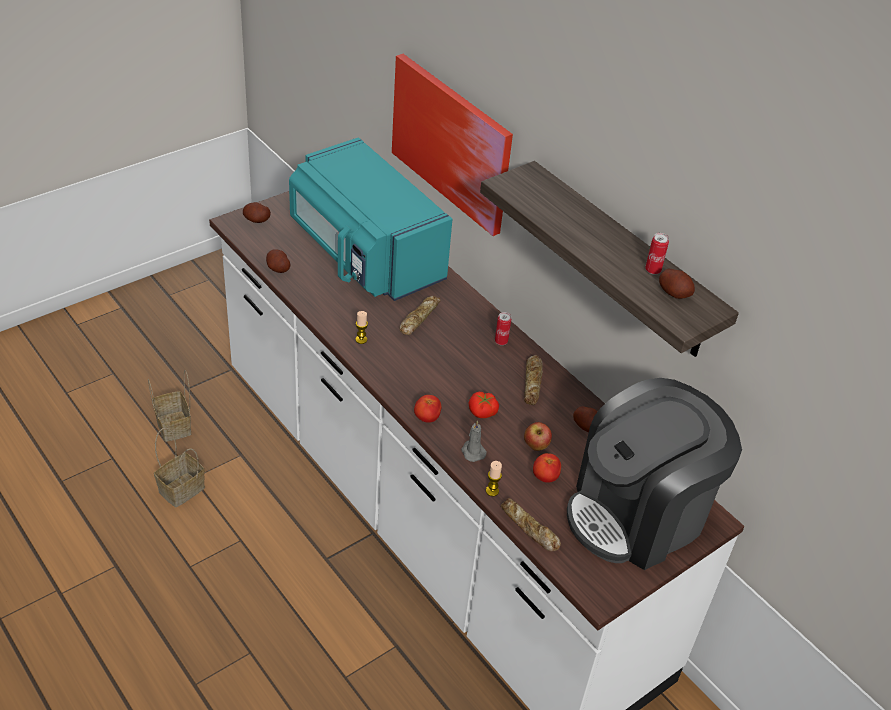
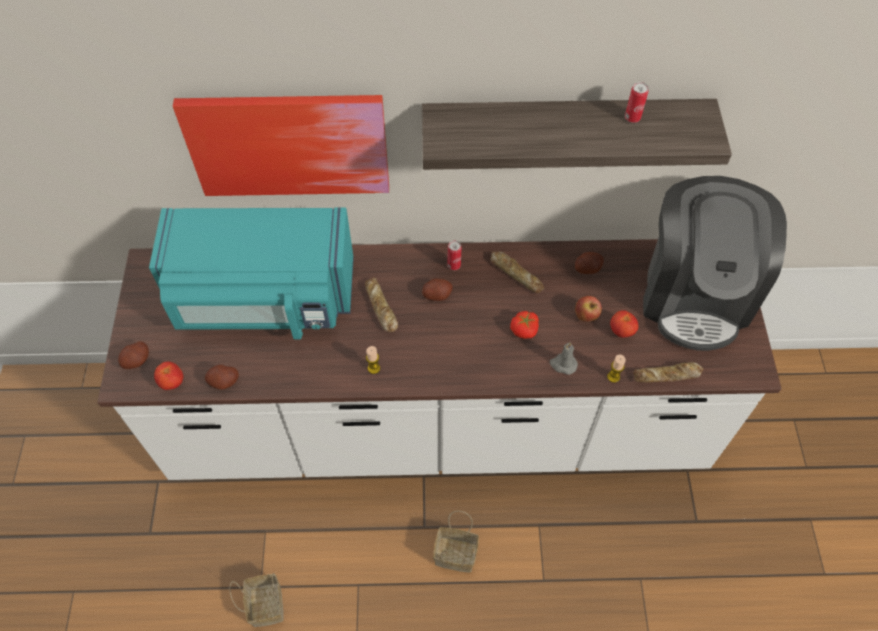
camera: 50 degrees left, 15 degrees up
(175, 427) = (188, 570): basket -> basket (457, 554)
(427, 418) = (503, 374): tomato -> tomato (172, 382)
(674, 293) = (669, 122): potato -> potato (437, 294)

